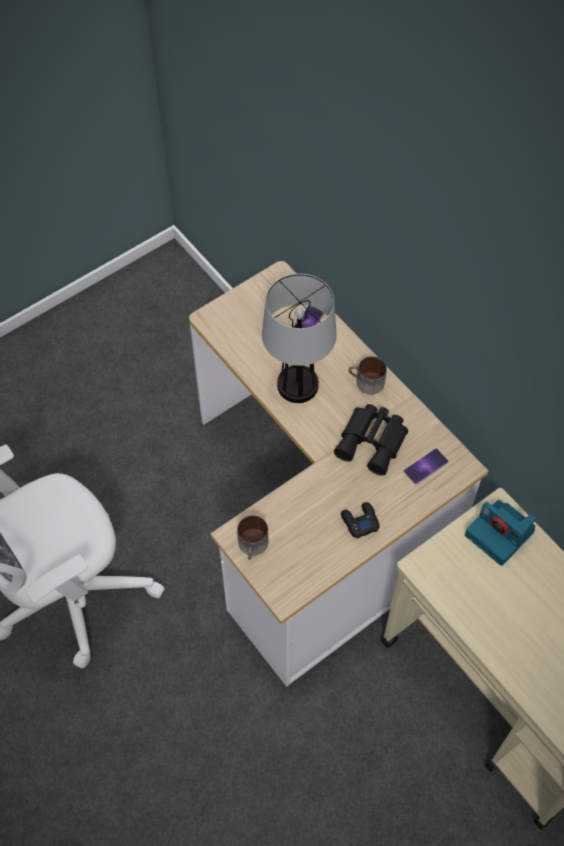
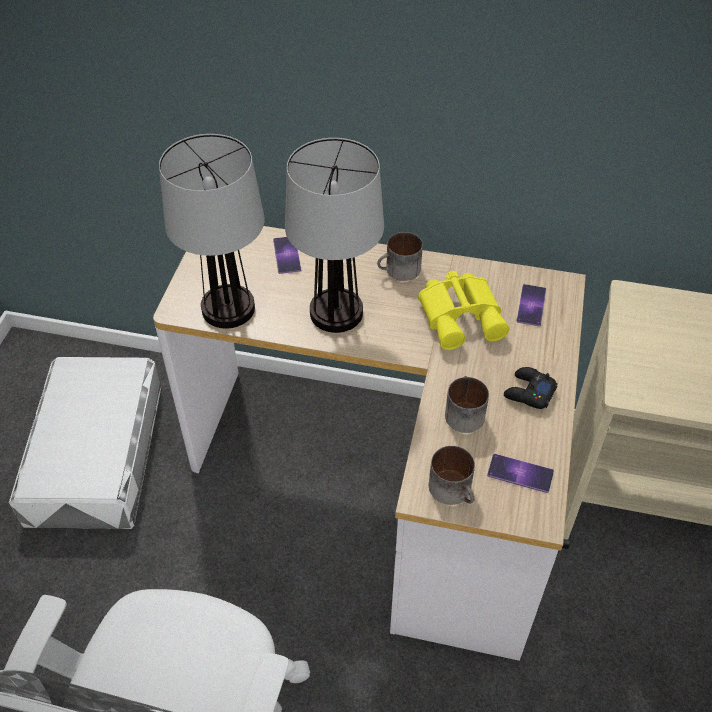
camera: 40 degrees left, 10 degrees down
(156, 365) = (95, 451): none -> white storage box
(238, 338) = (229, 308): none -> table lamp
(300, 565) = (520, 473): none -> phone
(306, 504) = (462, 412): none -> mug
(373, 442) = (462, 315): black binoculars -> yellow binoculars
(501, 534) = (658, 316): camera -> none

